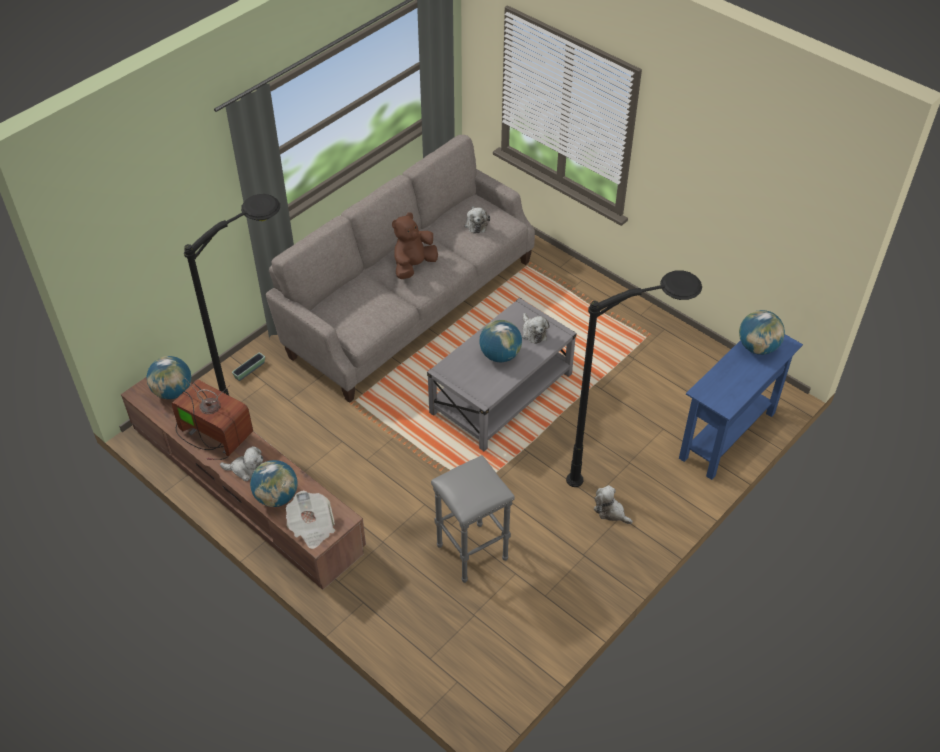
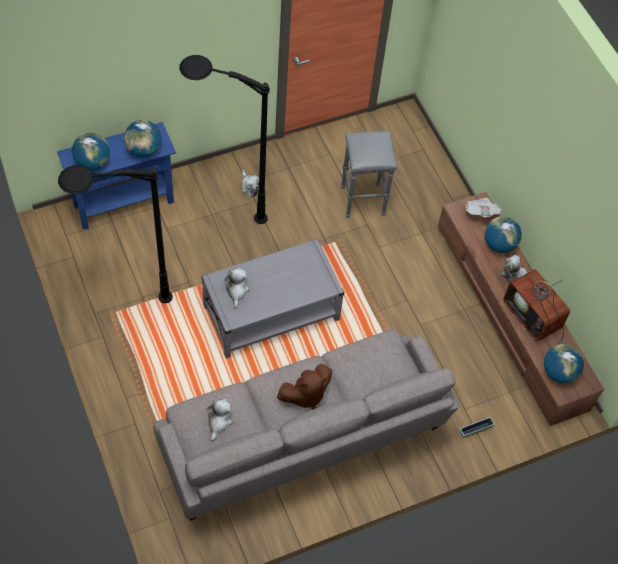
camera: 160 degrees left, 10 degrees up
(275, 401) = (462, 387): black floor lamp -> black floor lamp (120, 305)
(500, 355) = (277, 281): globe -> globe (144, 150)

